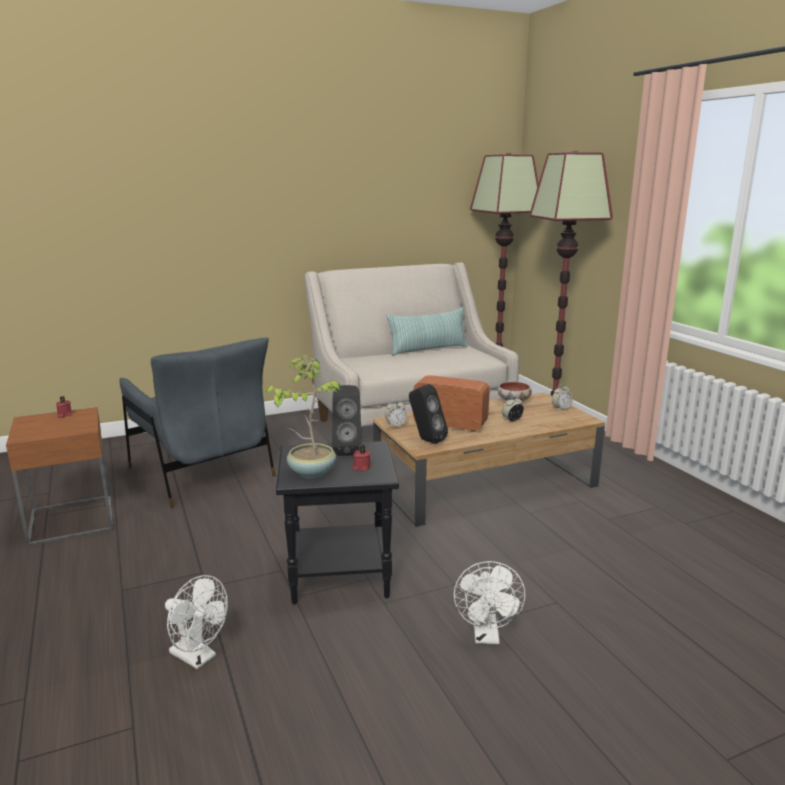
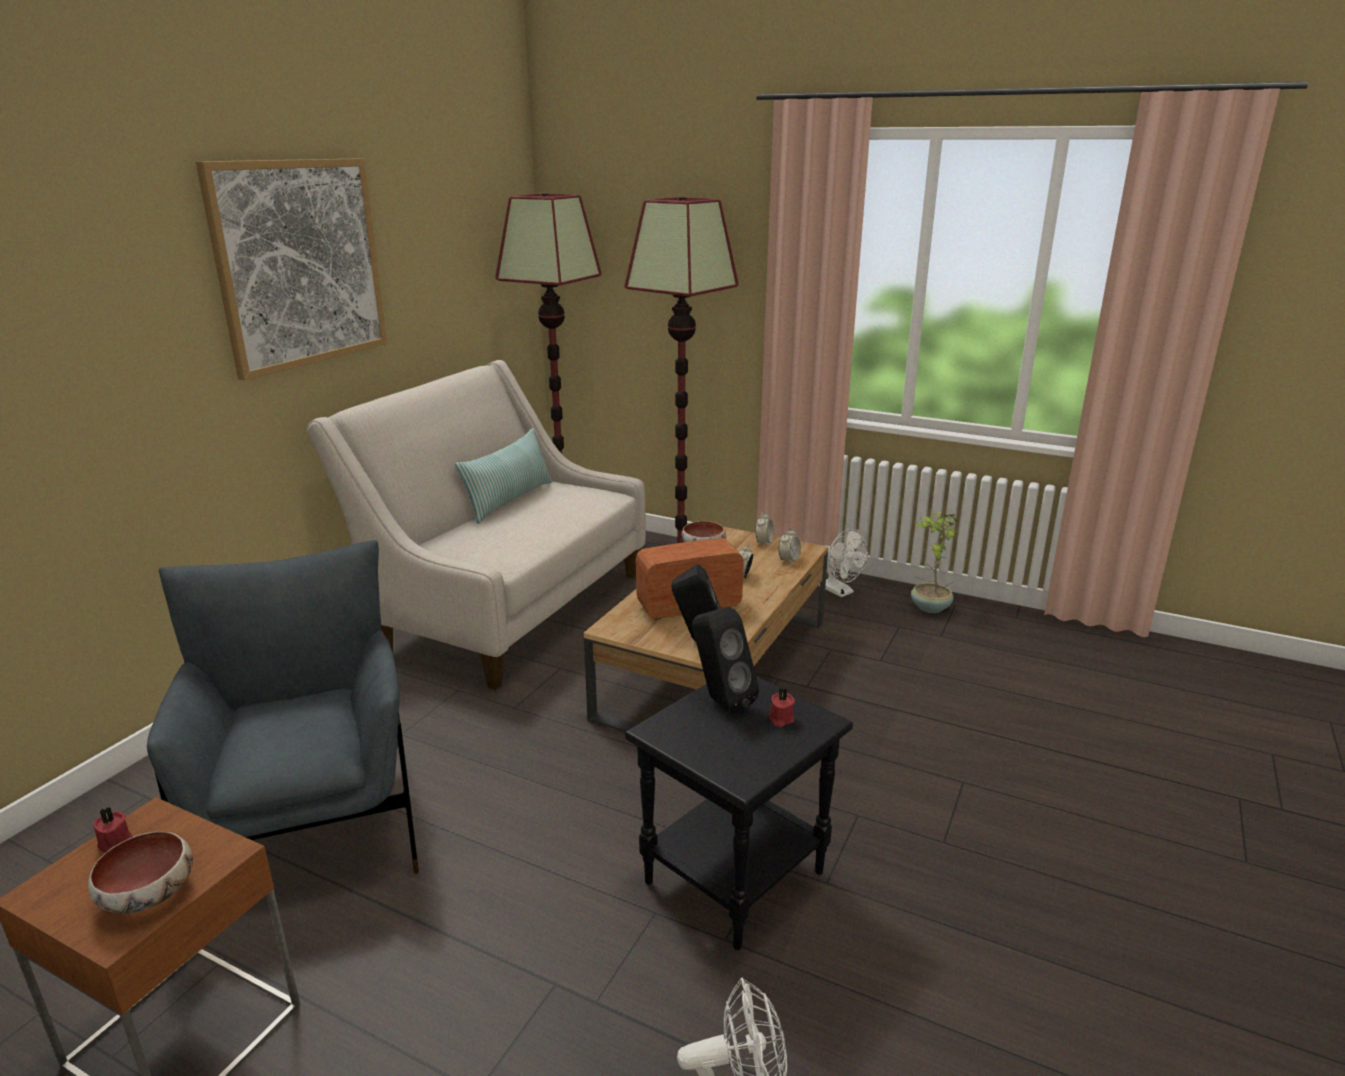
camera: 40 degrees left, 5 degrees up
(47, 432) = (149, 896): none -> bowl
(201, 473) = (311, 824): grey armchair -> grey armchair turned 120 degrees counterclockwise
(311, 472) = (739, 755): potted plant -> potted plant (929, 607)
(319, 184) = (300, 264): none -> picture
(396, 425) = (630, 633): alarm clock -> alarm clock (789, 560)
(486, 636) = (963, 858): white fan -> white fan (840, 591)

